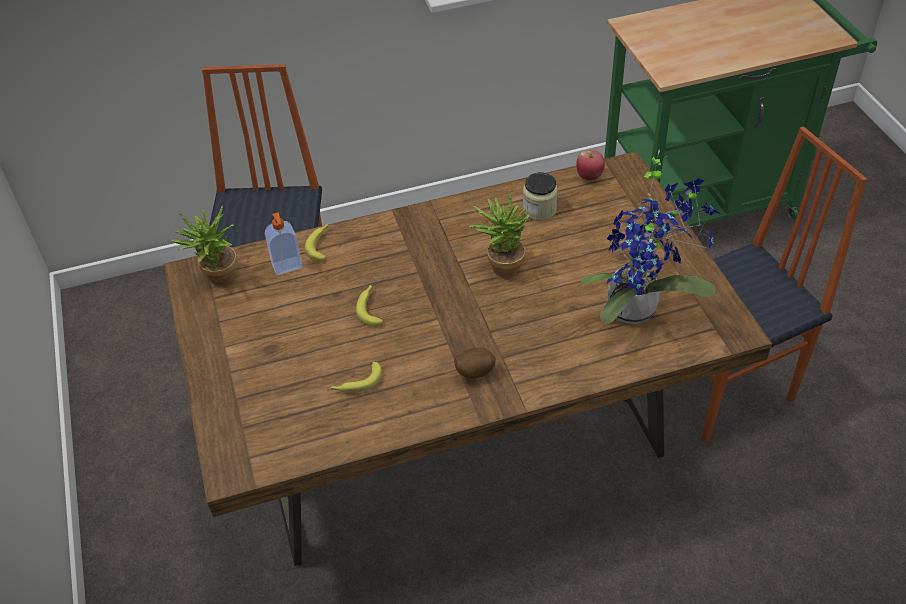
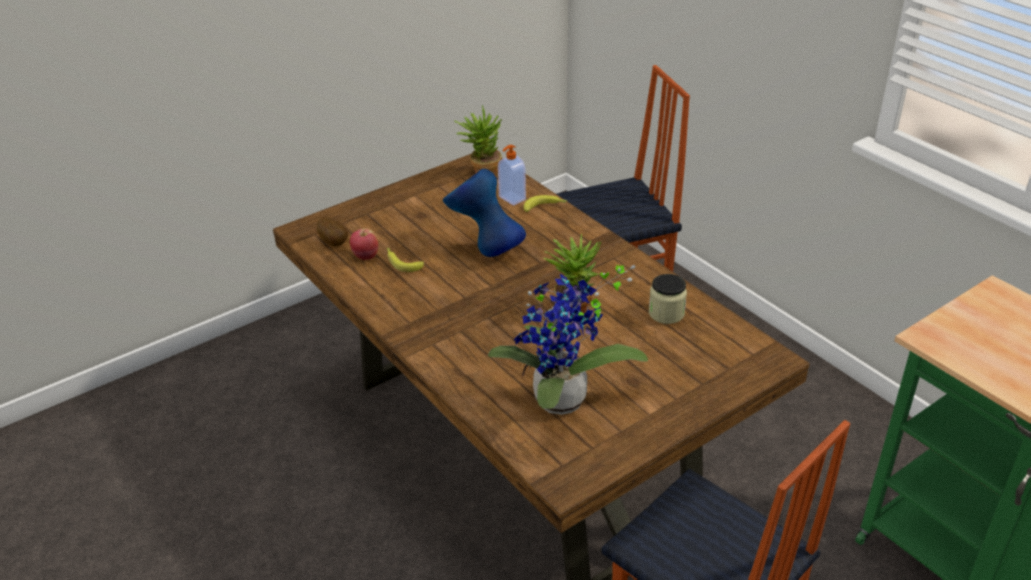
camera: 70 degrees right, 10 degrees down
(370, 308) = (485, 249): banana -> blue vase
(474, 372) = (437, 319): potato -> potato (334, 242)
(589, 176) = (740, 336): apple -> apple (366, 256)

